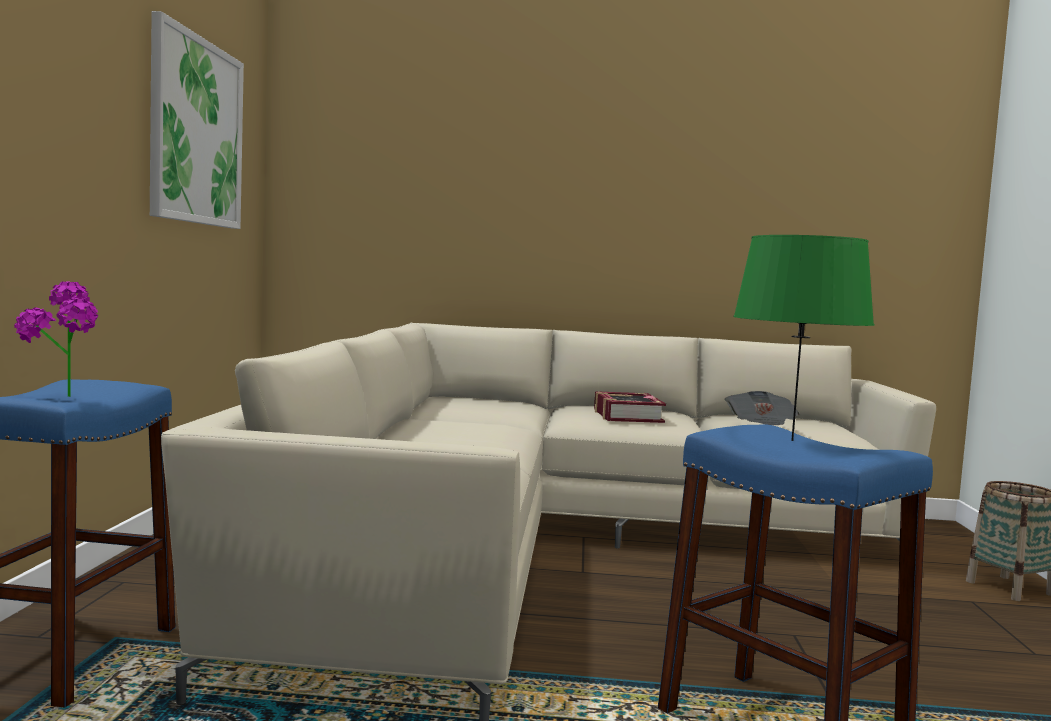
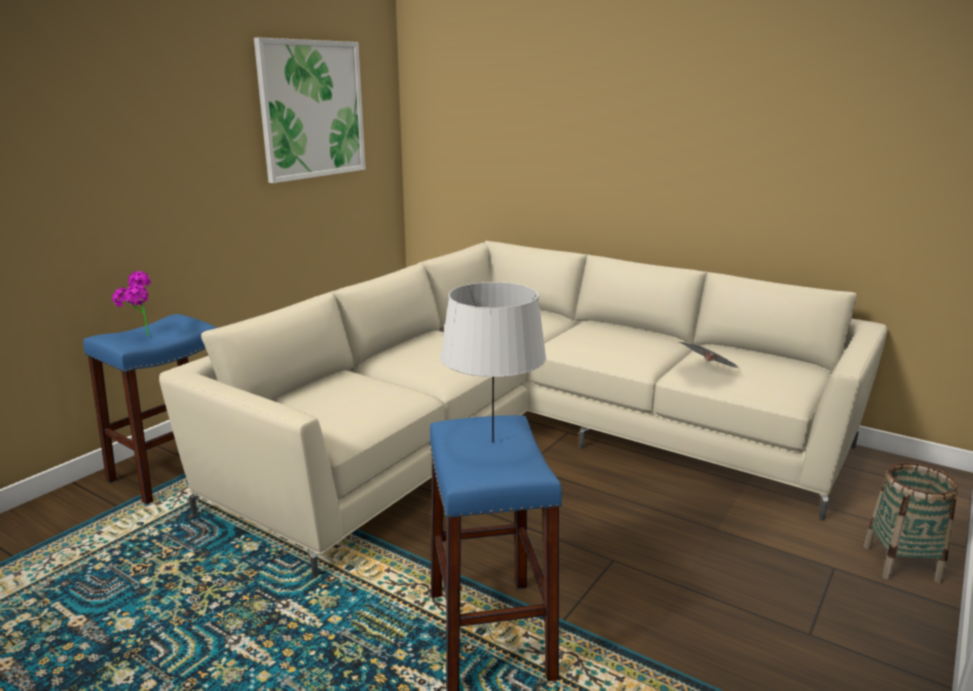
camera: 30 degrees right, 15 degrees up
(627, 416) = (612, 341): book -> none
(792, 441) = (492, 442): green table lamp -> grey table lamp

